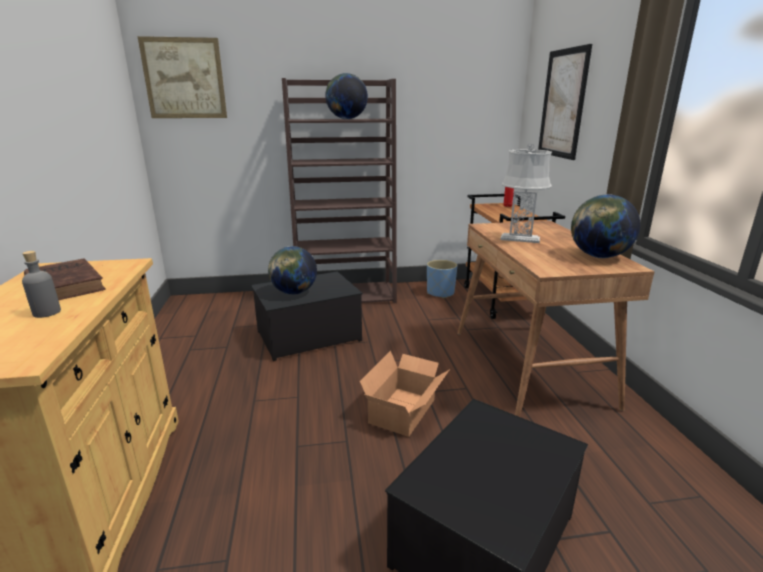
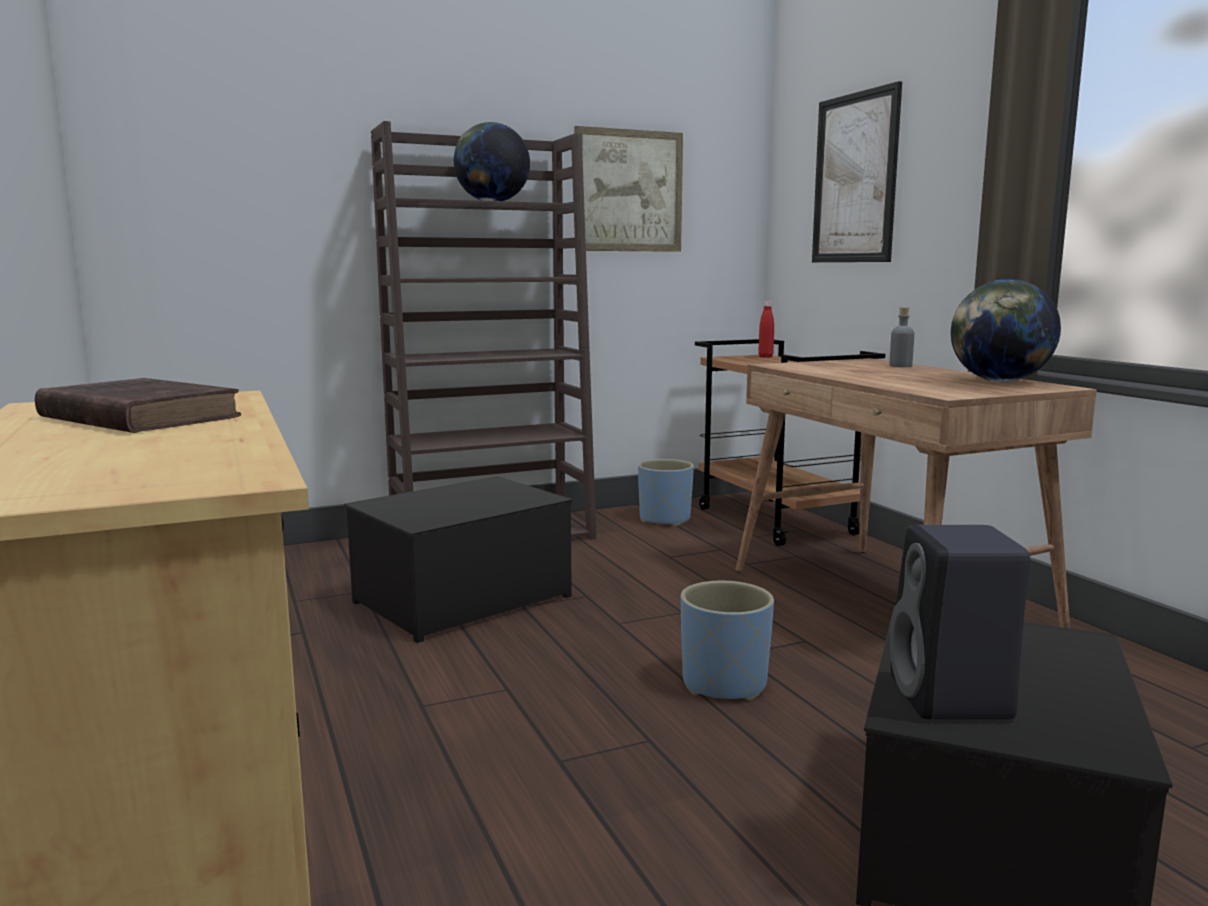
camera: 15 degrees left, 10 degrees down
(47, 312) = (167, 439): grey bottle -> grey bottle (900, 366)
(184, 78) = (176, 120): picture -> picture (628, 191)
(294, 292) = (442, 507): globe -> none
(405, 411) = (725, 684): cardboard box -> blue planter
(447, 479) = (952, 699): none -> black speaker
(519, 239) = (855, 373): grey table lamp -> none

